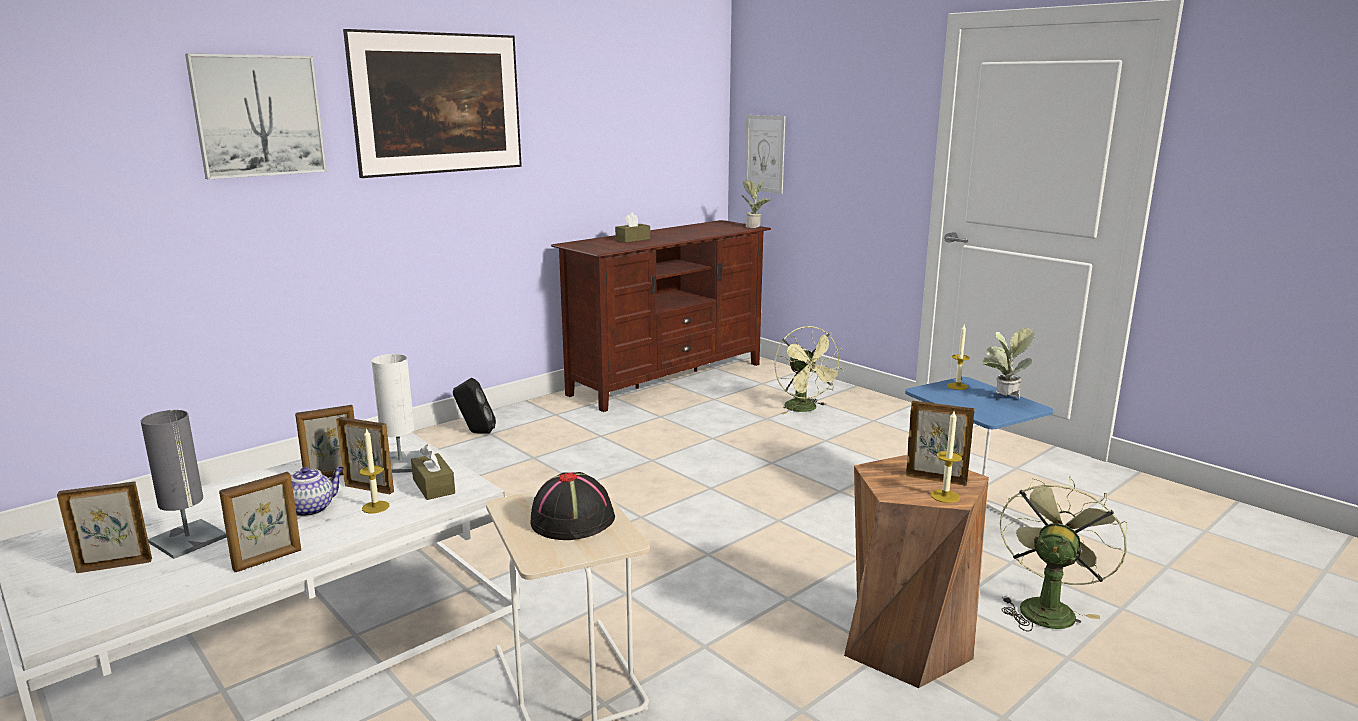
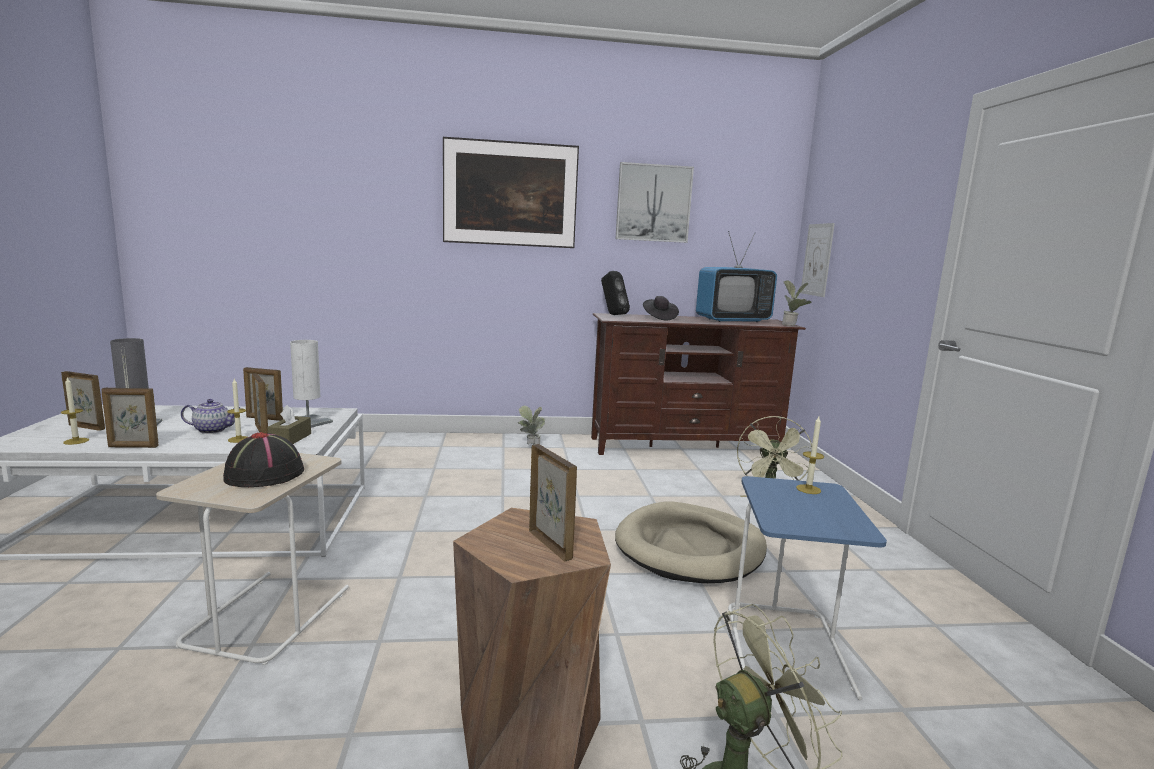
camera: 35 degrees right, 5 degrees down
(258, 116) = (378, 192): picture -> picture (653, 203)
(475, 433) = (495, 444): black speaker -> black speaker (612, 314)
(633, 239) = (659, 318): brown tissue box -> black hat
(697, 229) = (732, 320): none -> television
(810, 473) = (690, 548): none -> beige dog bed
(945, 496) = (519, 561): candle -> candle (76, 441)
(1002, 399) = (838, 514): potted plant -> potted plant (530, 447)

